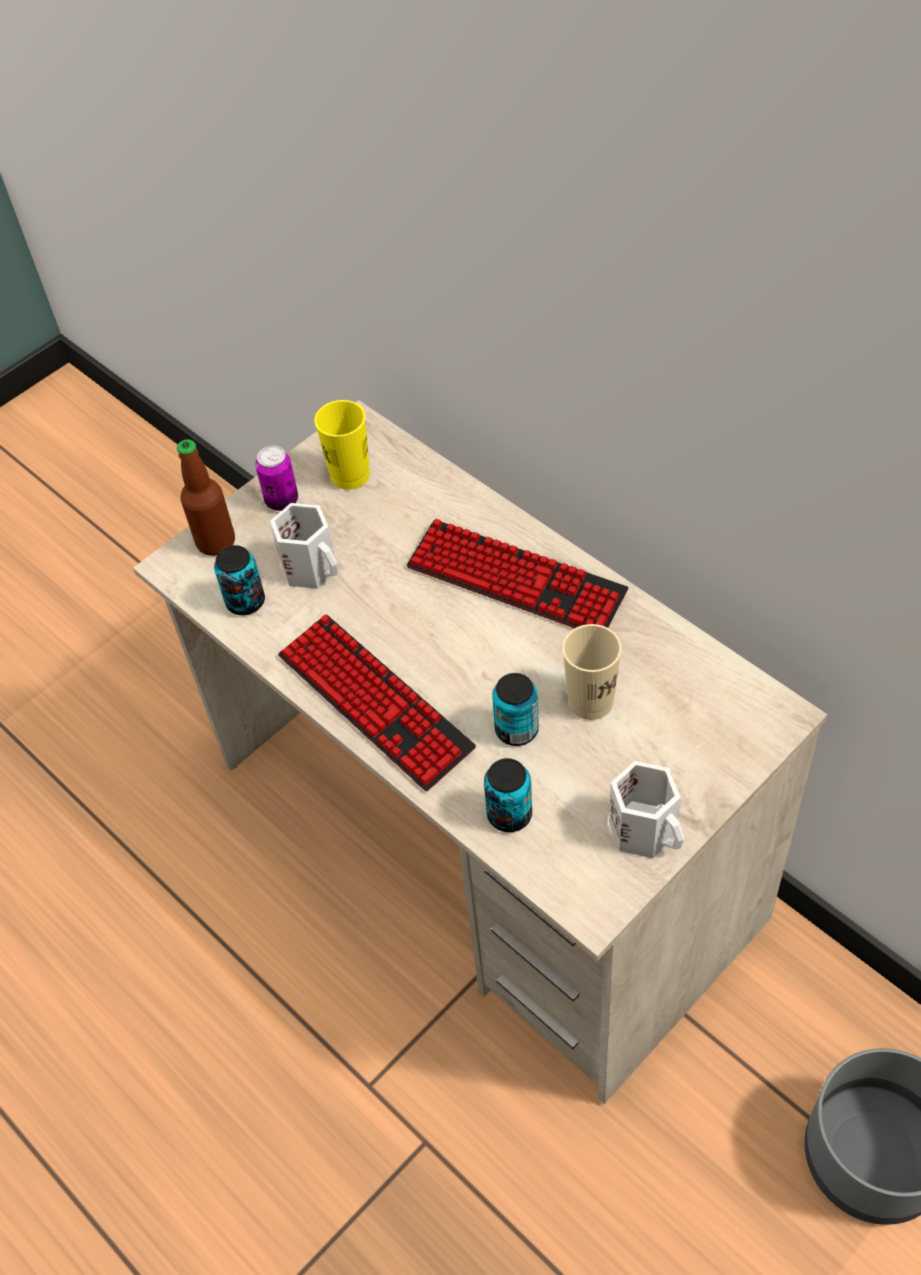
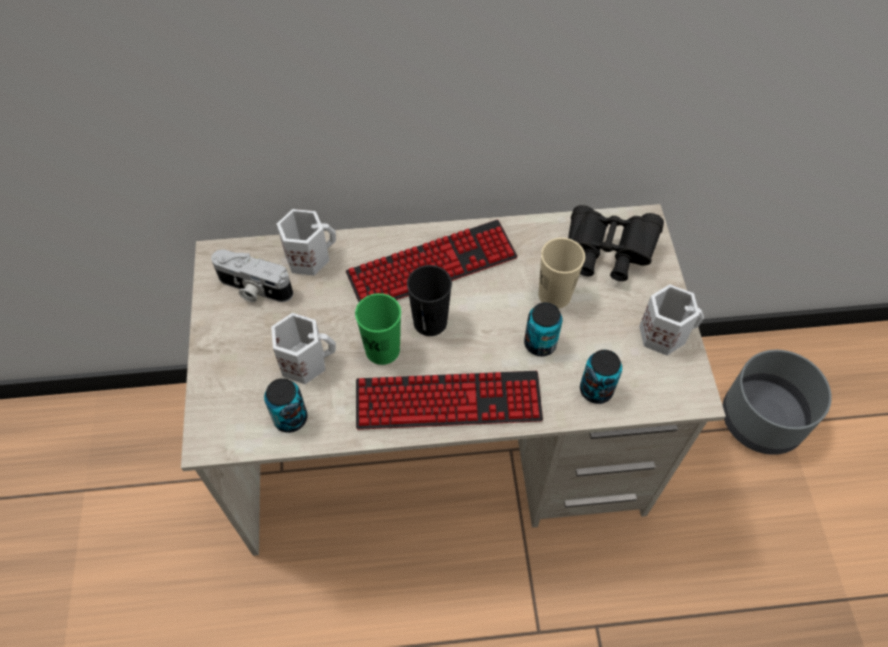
camera: 55 degrees left, 5 degrees up
(216, 542) = (219, 401): bottle -> none
(282, 501) = (229, 339): can -> none
(350, 475) = (253, 288): yellow cup -> camera
(381, 613) = (382, 350): none -> green cup
(426, 484) = (308, 256): none -> white mug
(449, 625) = (430, 322): none -> black cup
(696, 710) = (606, 253): none -> black binoculars

